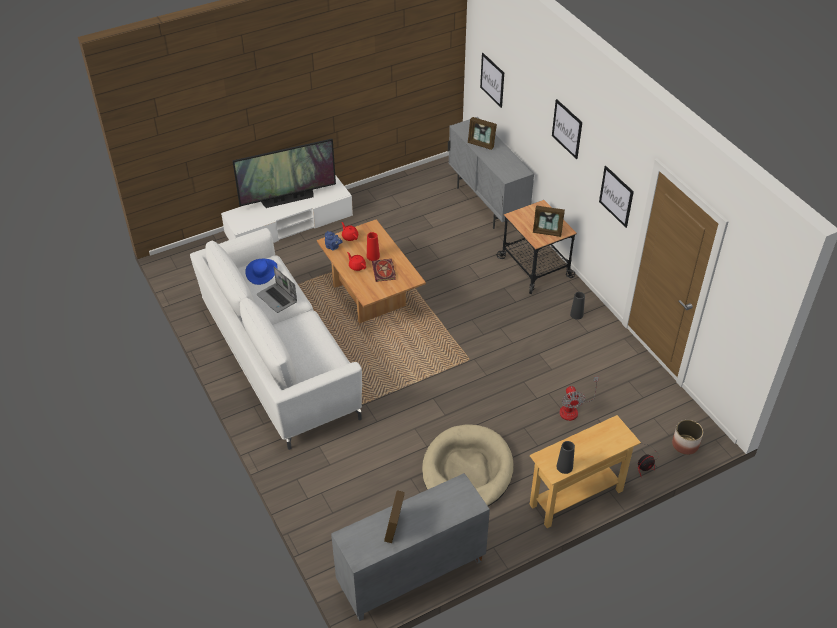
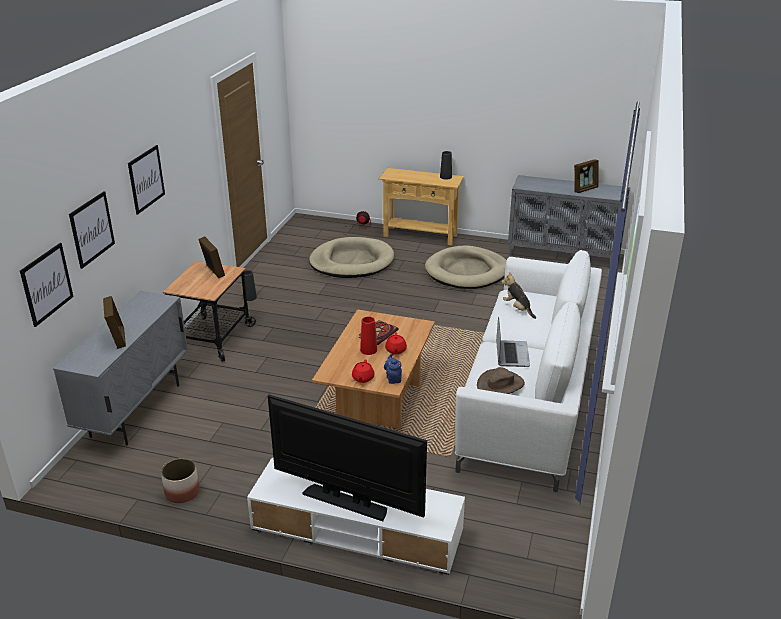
camera: 135 degrees left, 15 degrees down
(262, 272) = (500, 385): blue hat -> brown hat
(314, 344) = (517, 308): none -> plush toy
(573, 409) = (351, 262): fan -> beige dog bed
(616, 196) = (199, 168): picture -> picture (92, 229)
(685, 444) = (321, 223): planter -> planter (182, 492)

